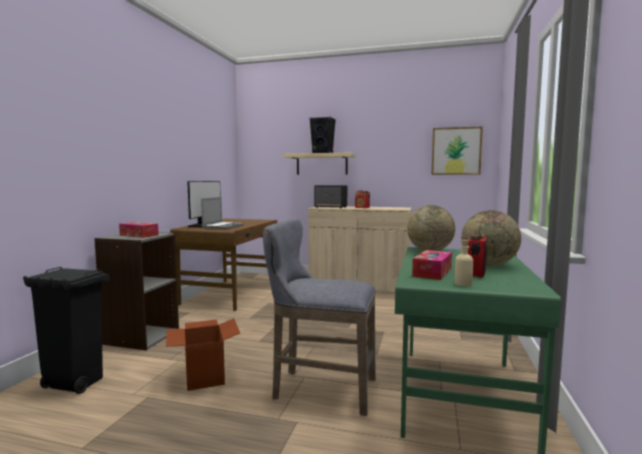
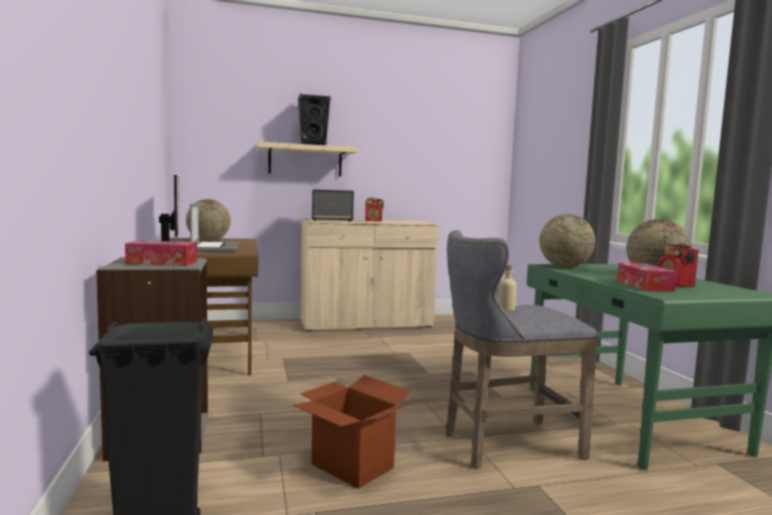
camera: 30 degrees left, 0 degrees up
(239, 221) = (208, 241): none -> globe
(456, 151) = (470, 154): picture -> none
(463, 284) = (702, 293): beige bottle -> beige bottle (506, 309)

